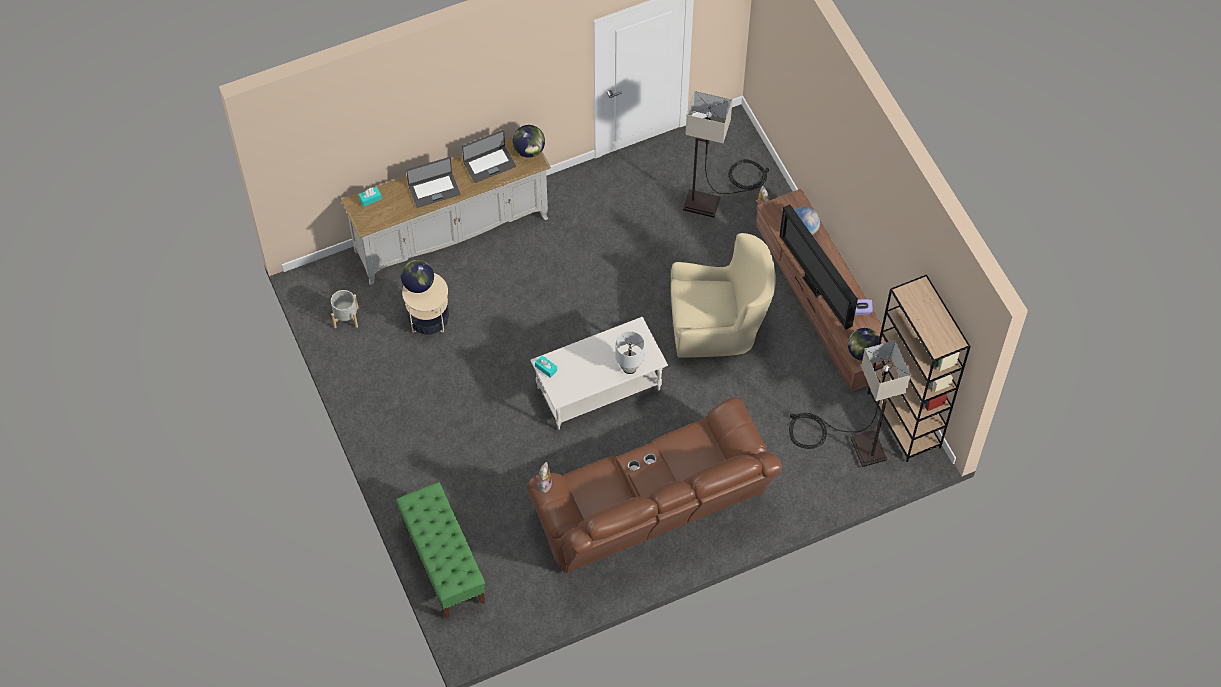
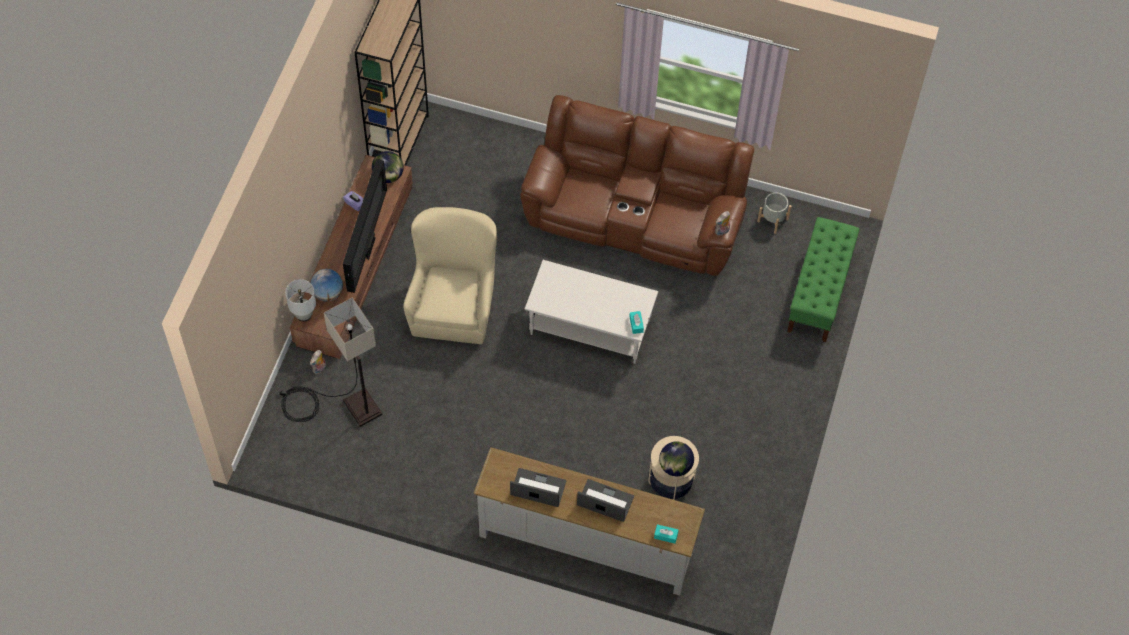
camera: 140 degrees left, 0 degrees up
(346, 317) = (736, 539): grey planter -> grey planter (772, 220)
(529, 150) = (493, 474): globe -> none
(629, 367) = (573, 278): white table lamp -> white table lamp (304, 315)
(718, 326) = (454, 304): beige armchair -> beige armchair turned 60 degrees clockwise
(835, 438) = (459, 166): floor lamp -> none

